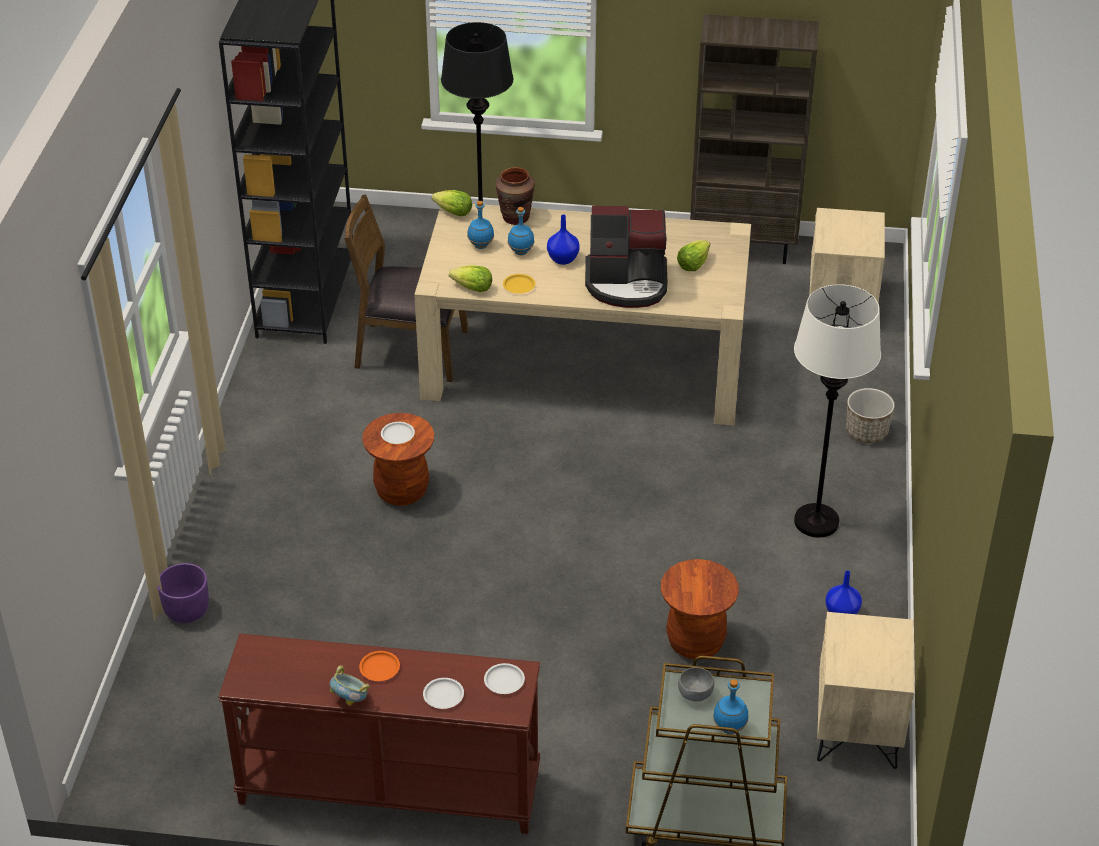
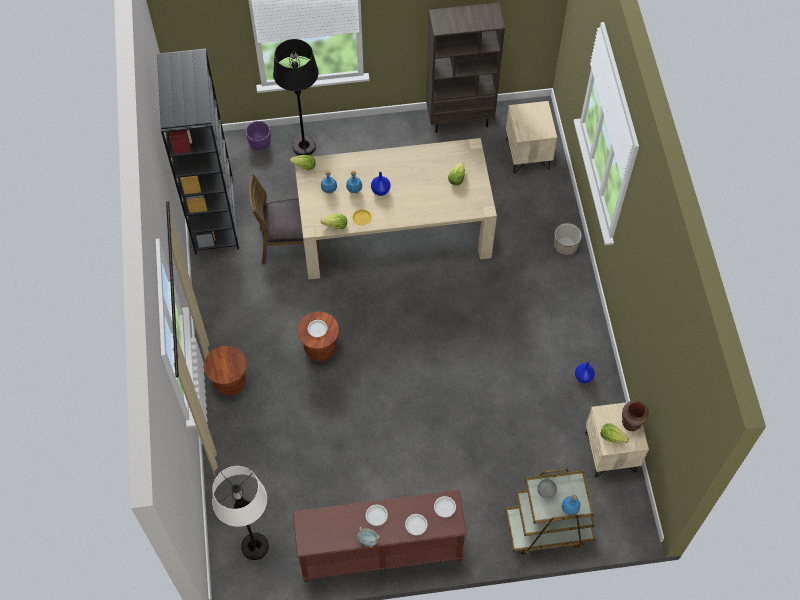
camera: 15 degrees left, 20 degrees up
(187, 610) = (229, 462): purple planter -> purple planter (260, 143)
(380, 668) = (376, 516): orange plate -> white plate
(515, 217) = (342, 162): brown vase -> brown vase (631, 423)
(627, 283) = (423, 202): coffee machine -> none
(695, 642) = (512, 415): brown stool -> brown stool (230, 383)
(816, 521) = (554, 317): white floor lamp -> white floor lamp (254, 546)
(850, 660) = (612, 436): none -> lettuce

